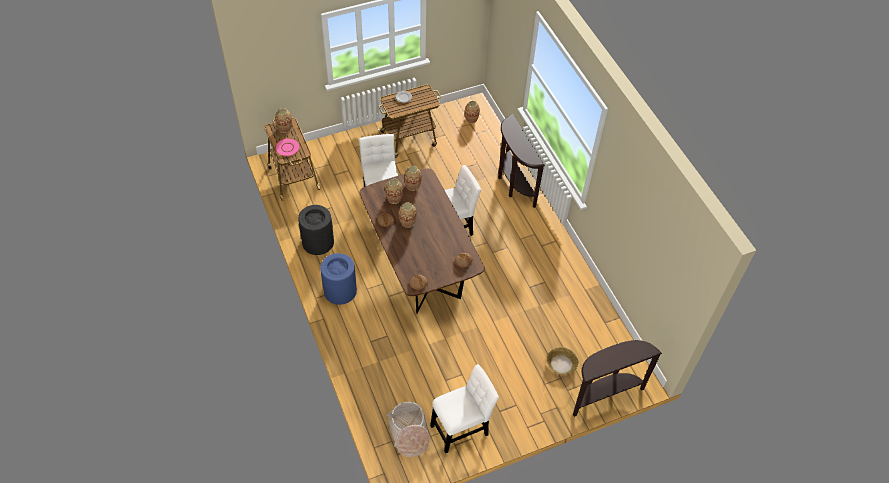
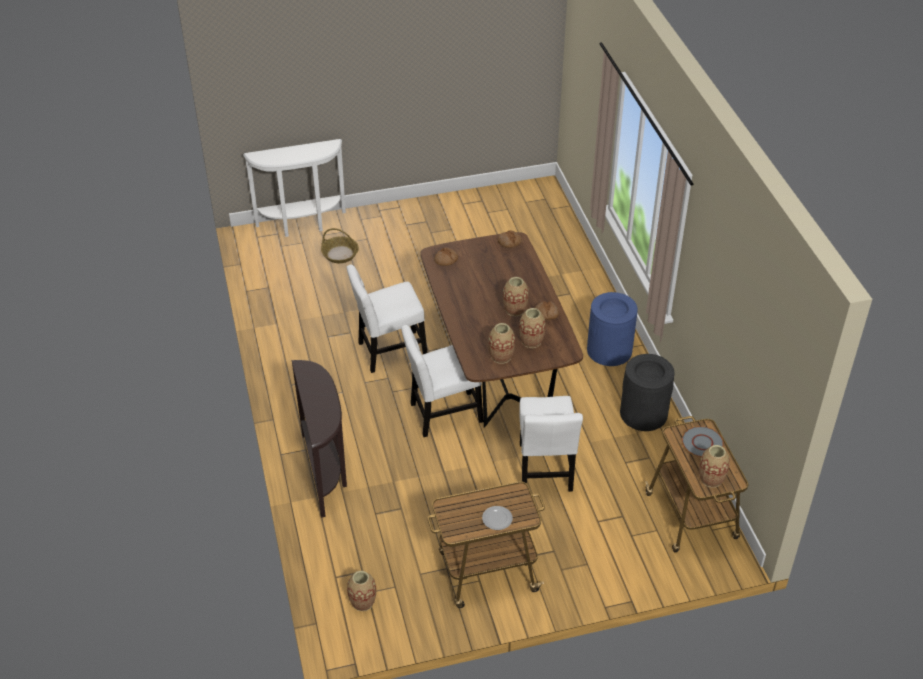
camera: 170 degrees left, 10 degrees down
(287, 148) = (702, 443): pink plate -> grey plate
(409, 432) = (530, 213): basket -> none
(462, 428) = (472, 212): white chair -> white chair (389, 351)
(604, 394) = (302, 225): brown console table -> white console table

